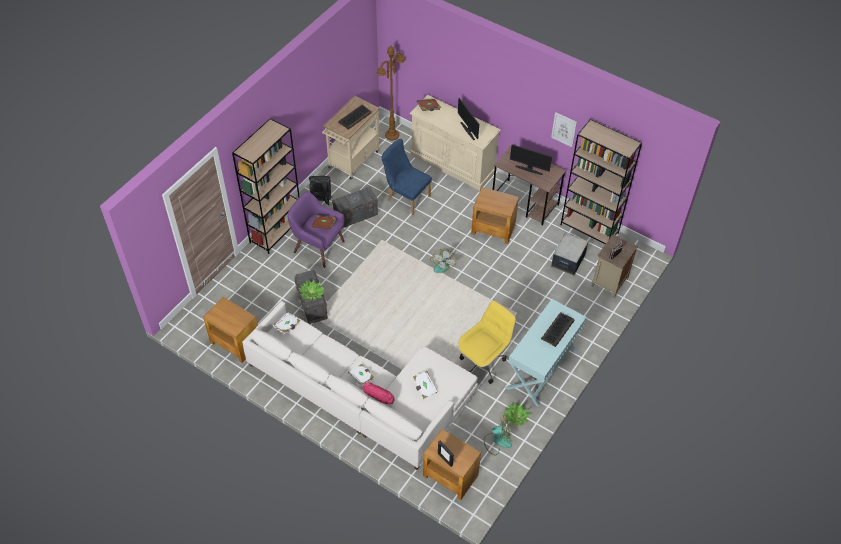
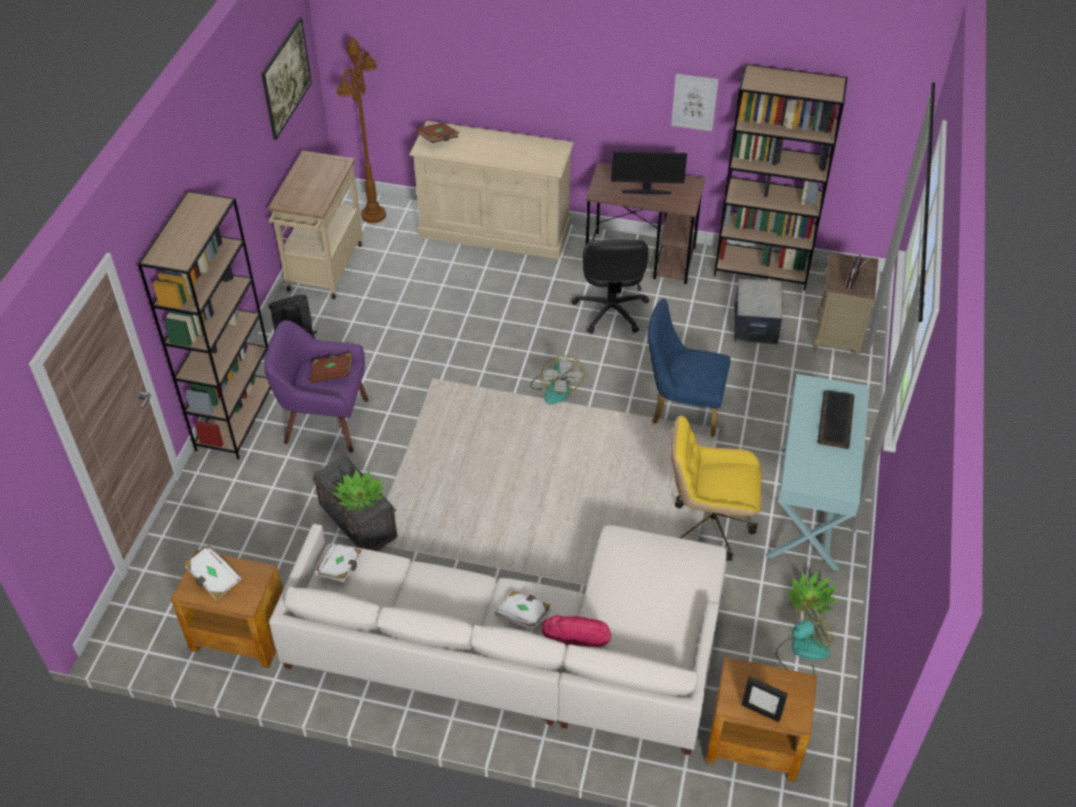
camera: 20 degrees left, 5 degrees down
(351, 67) = (289, 94): none -> picture
(355, 117) = (318, 182): keyboard -> none
(356, 216) = (370, 353): grey storage box -> none
(406, 197) = (442, 301): blue chair -> blue chair (681, 409)
(424, 387) = (647, 596): white book -> white book (214, 579)
(468, 130) = (522, 156): monitor -> none
(484, 363) = (708, 526): yellow office chair -> yellow office chair turned 105 degrees counterclockwise
(493, 229) = (610, 310): brown side table -> black office chair

